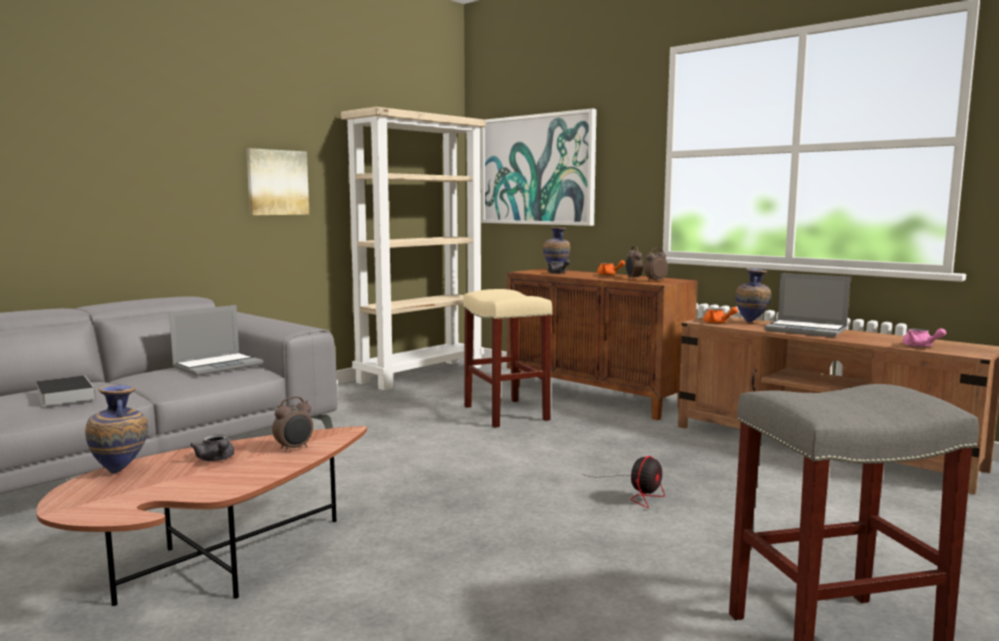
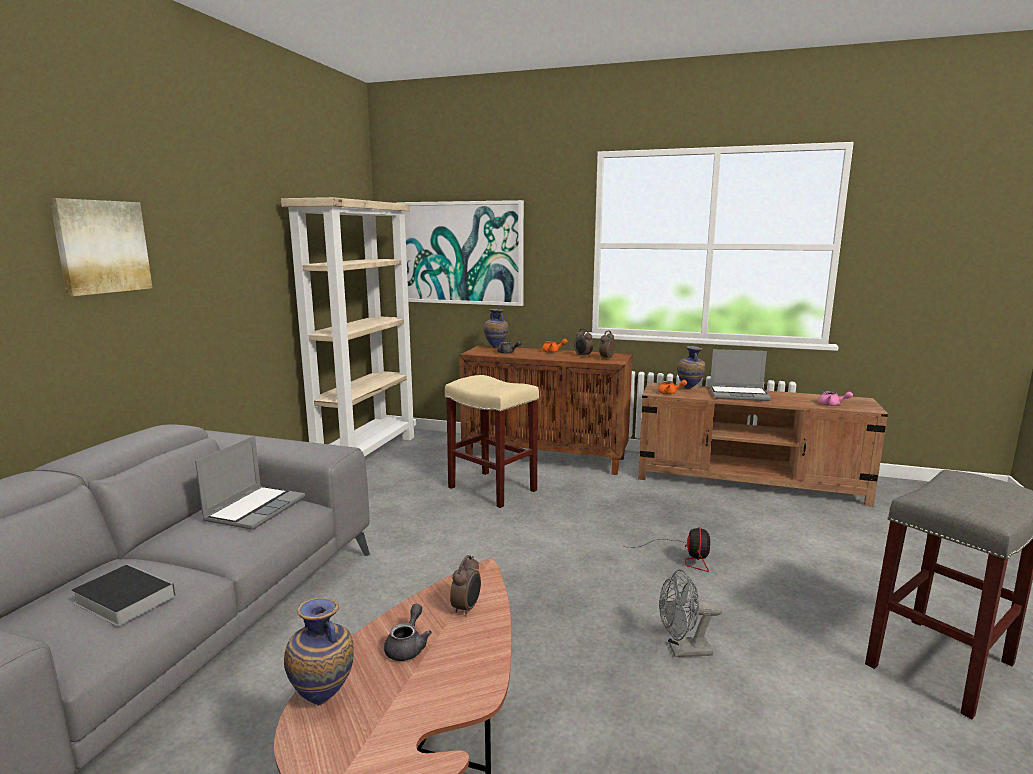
camera: 25 degrees left, 5 degrees up
(216, 459) = (408, 646): grey teapot -> grey teapot turned 105 degrees counterclockwise
(277, 182) = (228, 280): picture -> picture (102, 246)
(531, 557) = (683, 650): none -> grey fan

